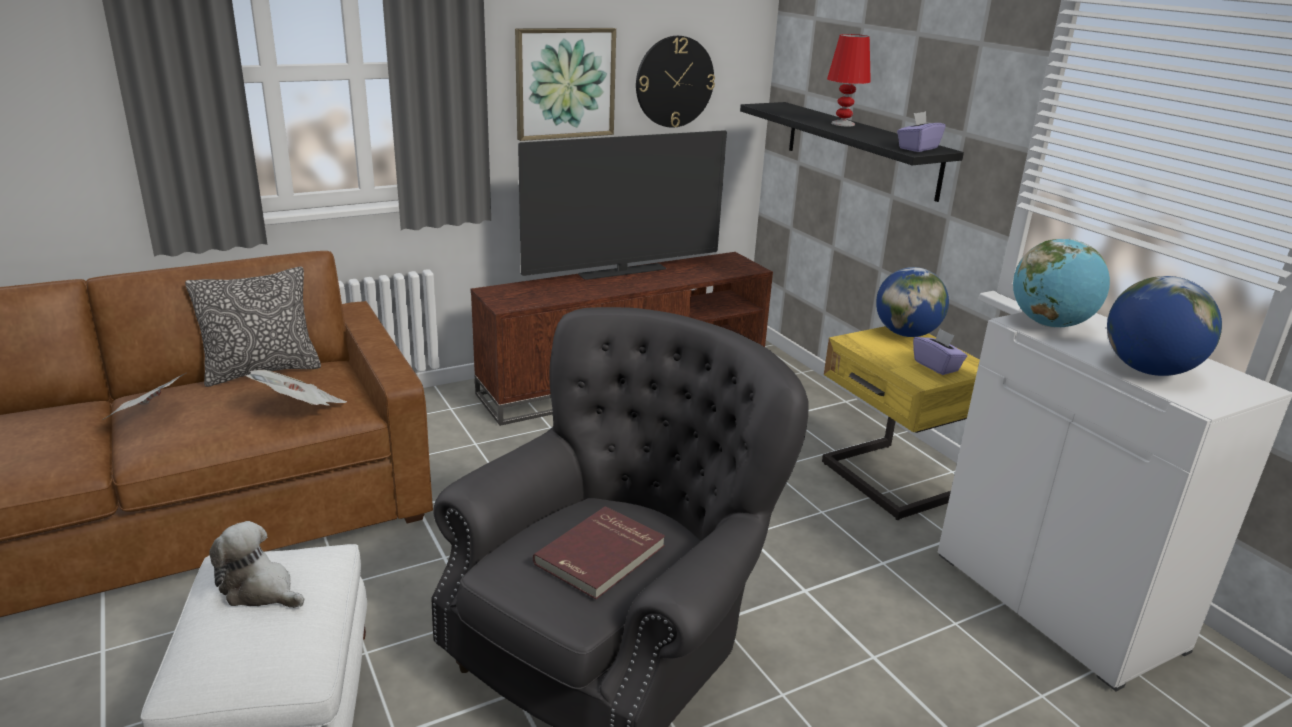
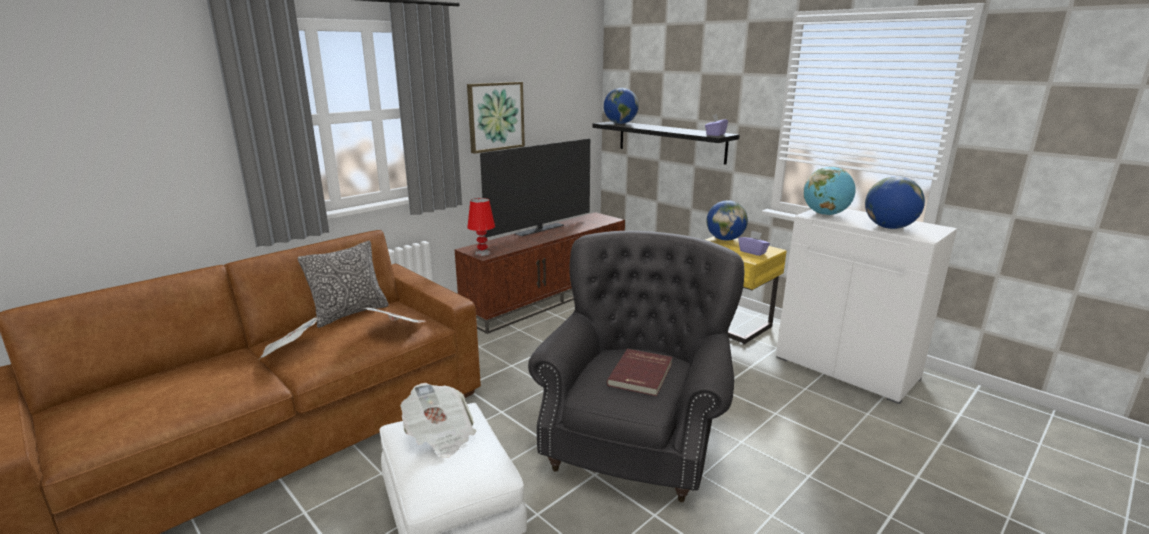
camera: 15 degrees left, 5 degrees down
(260, 590) = (440, 435): plush toy -> newspaper
(674, 82) = (553, 112): wall clock -> none
(786, 109) = (620, 123): none -> globe
(843, 124) = (661, 127): red table lamp -> red table lamp (483, 253)

